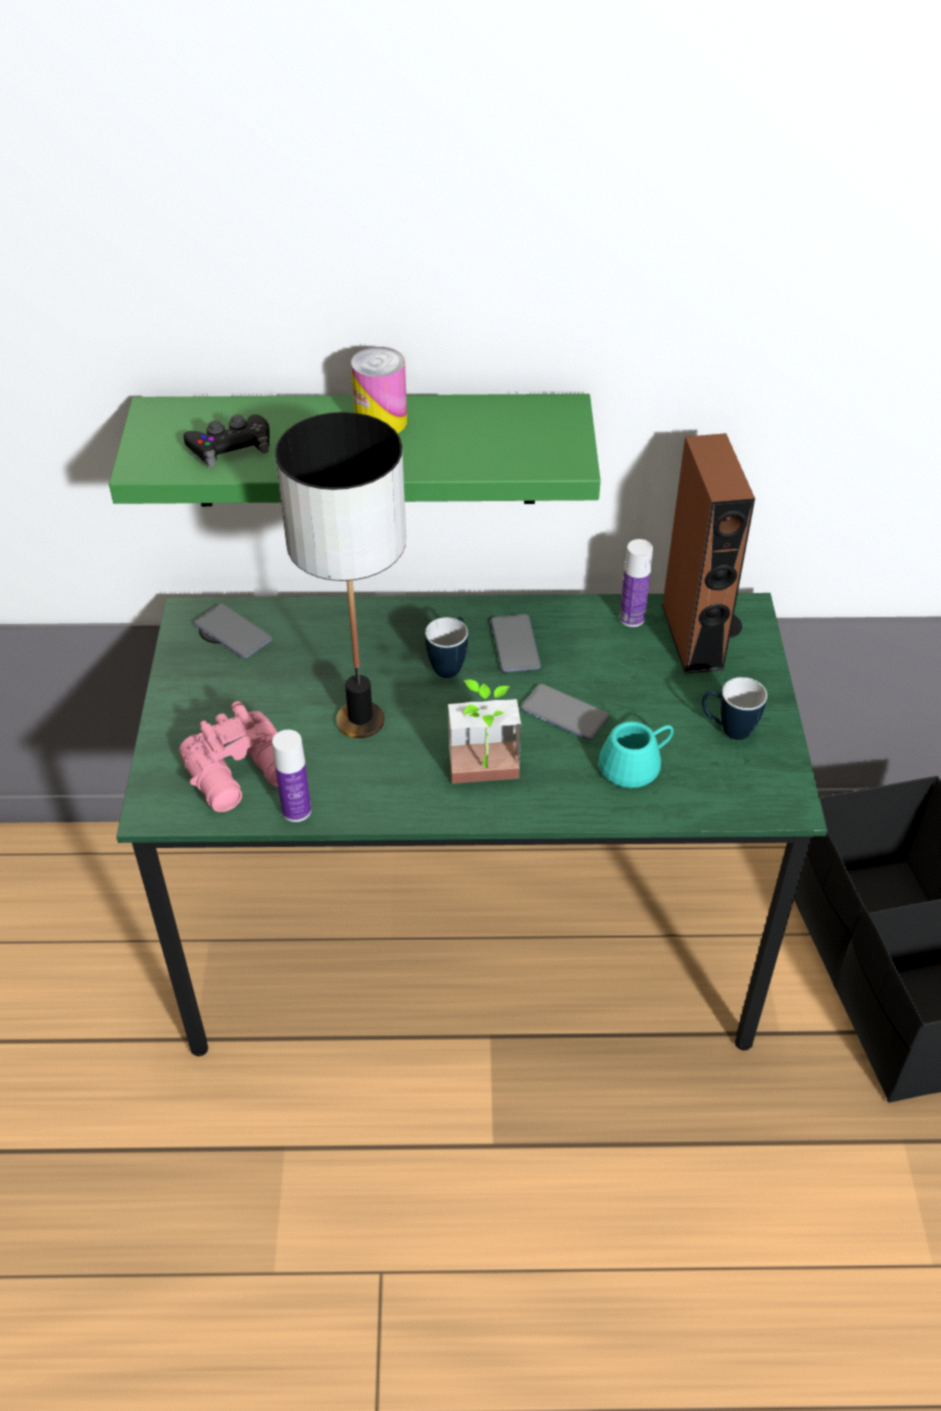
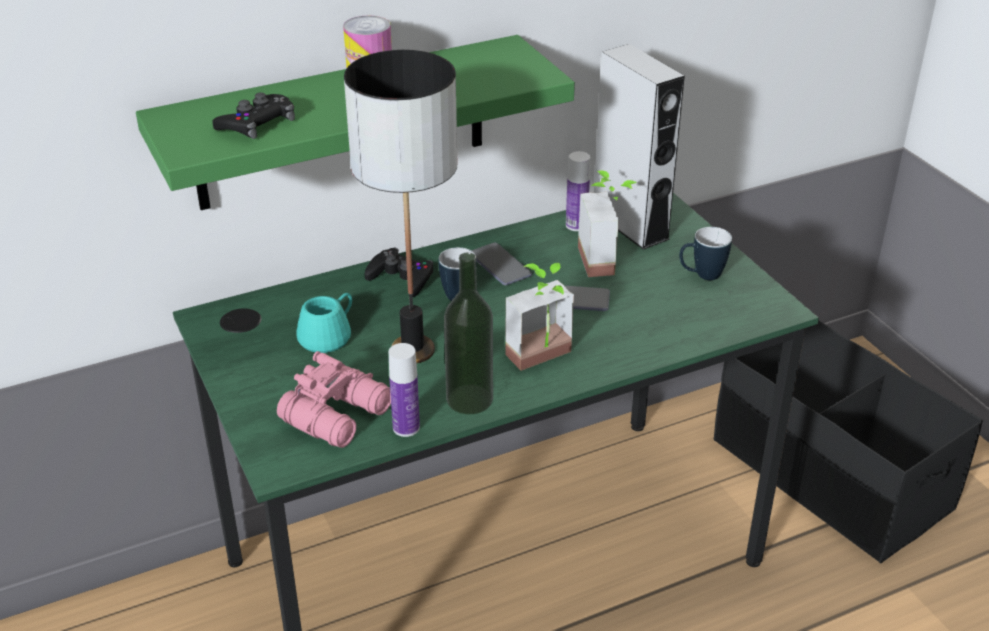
camera: 25 degrees left, 10 degrees down
(233, 632) = (254, 319): phone -> none
(378, 799) = (469, 399): none -> bottle
(404, 628) = (401, 278): none -> black game controller
(635, 674) = (607, 260): none -> potted plant
(636, 764) = (653, 316): turquoise mug -> turquoise mug (329, 335)
(692, 636) = (630, 224): brown speaker -> grey speaker

